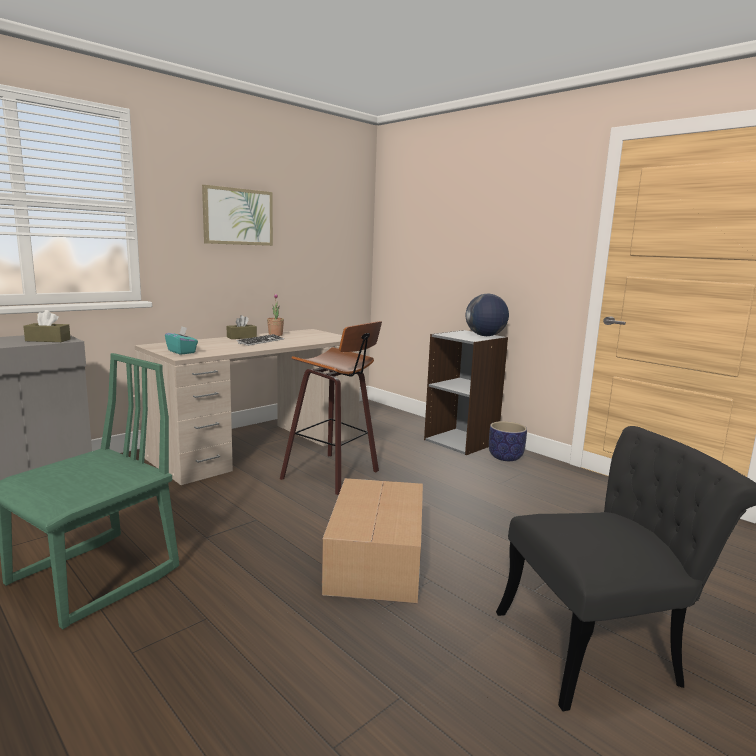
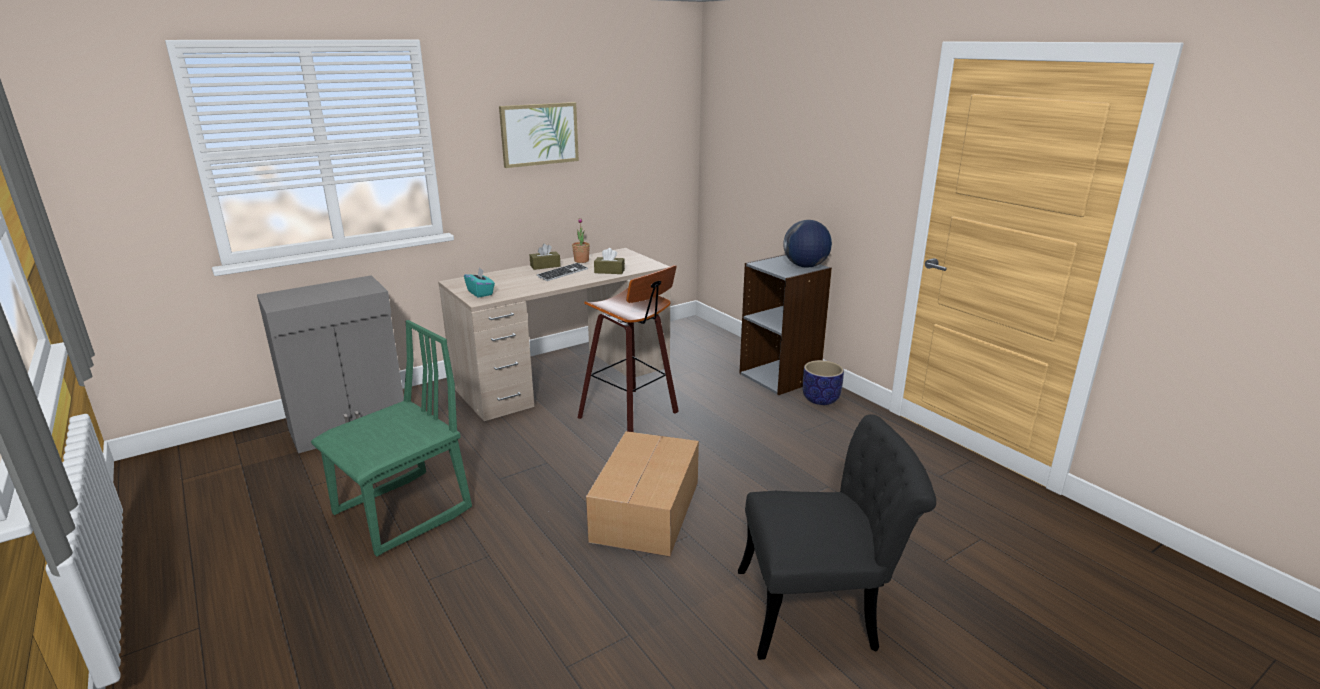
camera: 10 degrees right, 10 degrees up
(48, 340) = (356, 290): brown tissue box -> brown tissue box (609, 271)

